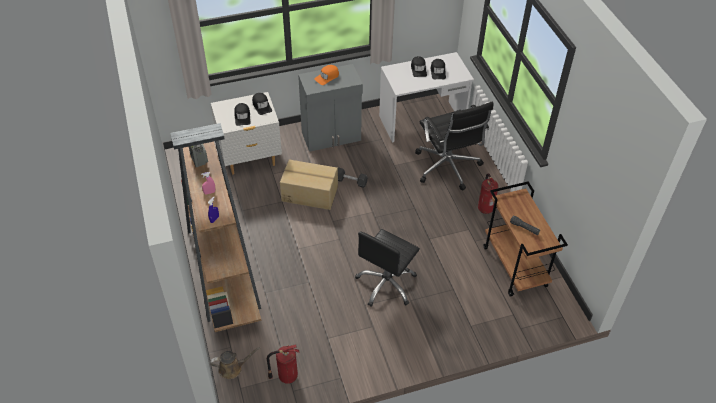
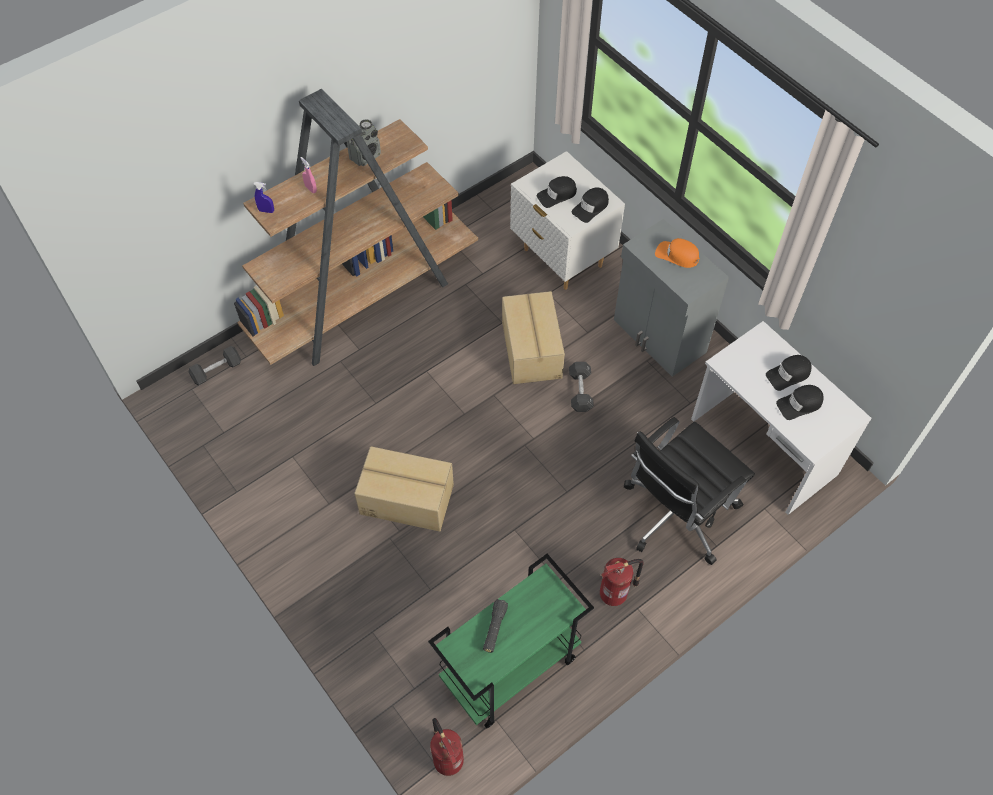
camera: 70 degrees right, 10 degrees up
(232, 368) = (216, 370): brown watering can -> black dumbbell
(286, 376) = (222, 430): fire extinguisher -> fire extinguisher (448, 758)
(386, 284) = (406, 498): black office chair -> cardboard box
(515, 267) = (509, 670): brown cart -> green cart

